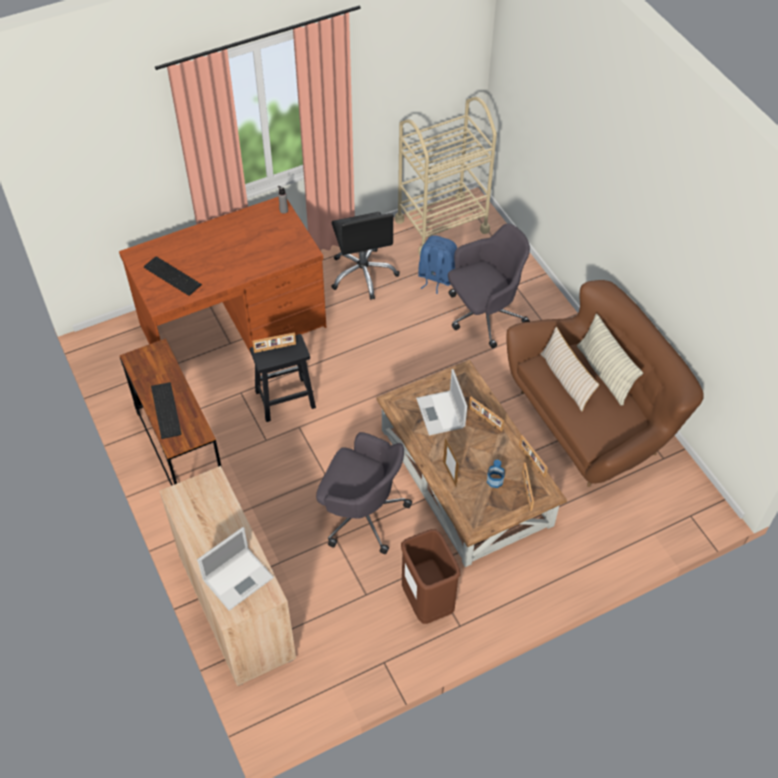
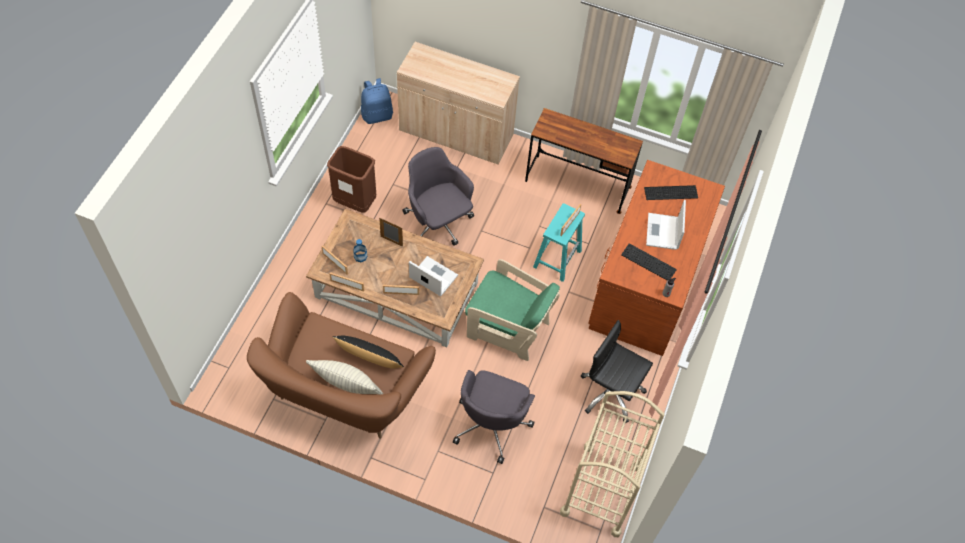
camera: 135 degrees right, 5 degrees up
(164, 410) = (577, 129): keyboard -> keyboard (649, 262)
(239, 578) = (431, 66): laptop -> laptop (663, 232)
(284, 400) = (557, 258): black stool -> turquoise stool
(361, 513) = (438, 224): grey office chair -> grey office chair turned 75 degrees clockwise
(394, 374) = (508, 328): none -> green armchair
(436, 278) = (557, 432): blue backpack -> blue backpack (377, 115)
(566, 380) = (369, 358): beige pillow -> black pillow

